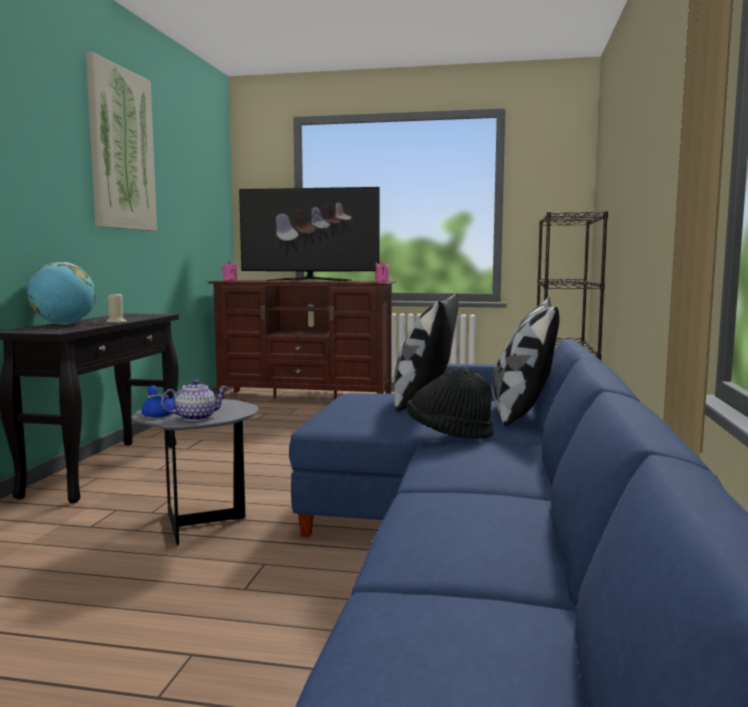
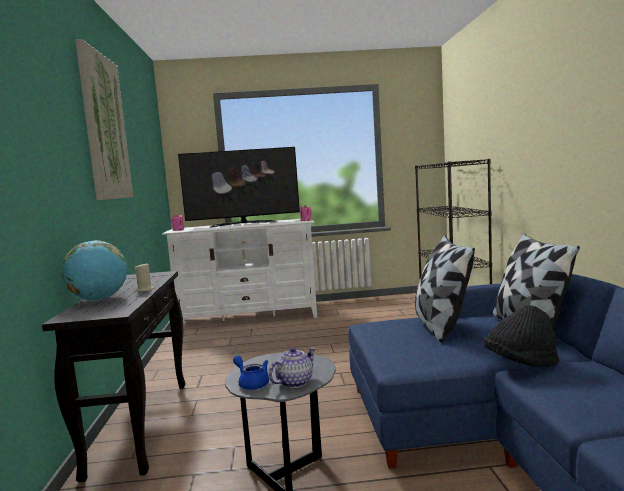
camera: 15 degrees left, 0 degrees up
(306, 398) = (249, 318): brown tv stand -> white tv stand

